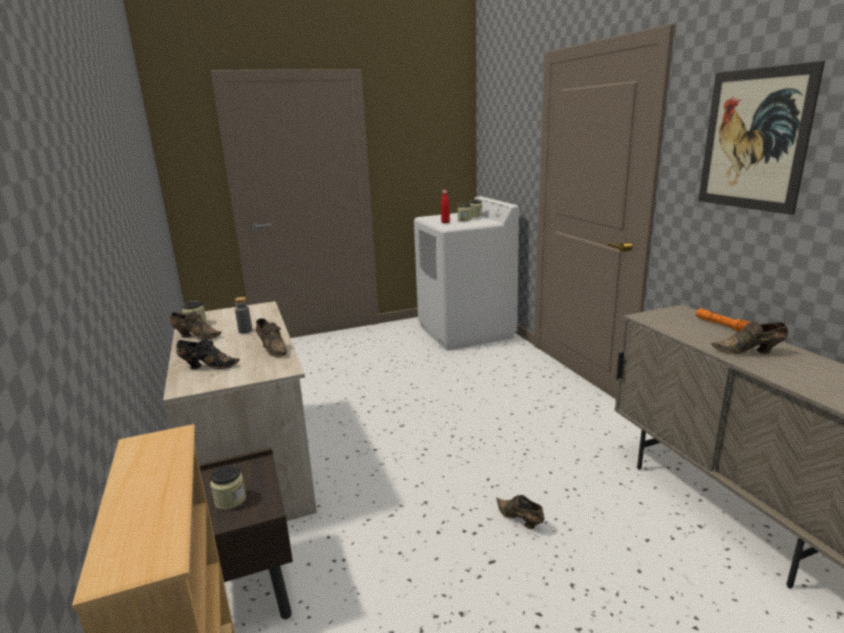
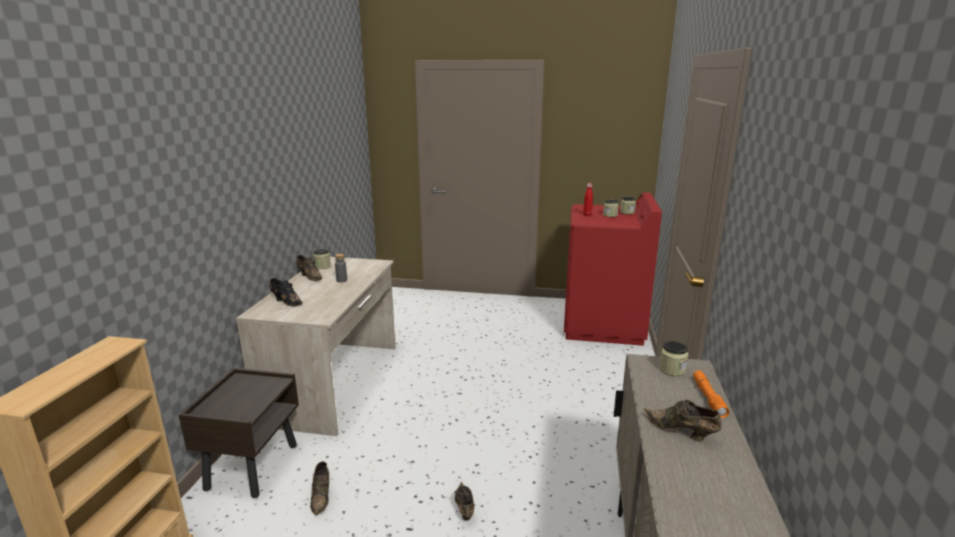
camera: 30 degrees right, 0 degrees up
(230, 500) = (238, 400): jar -> jar (672, 370)
(272, 349) = (337, 300): brown shoe -> brown shoe (321, 496)
(466, 332) = (603, 326): white washing machine -> red washing machine
(754, 140) = (765, 197): picture -> none

